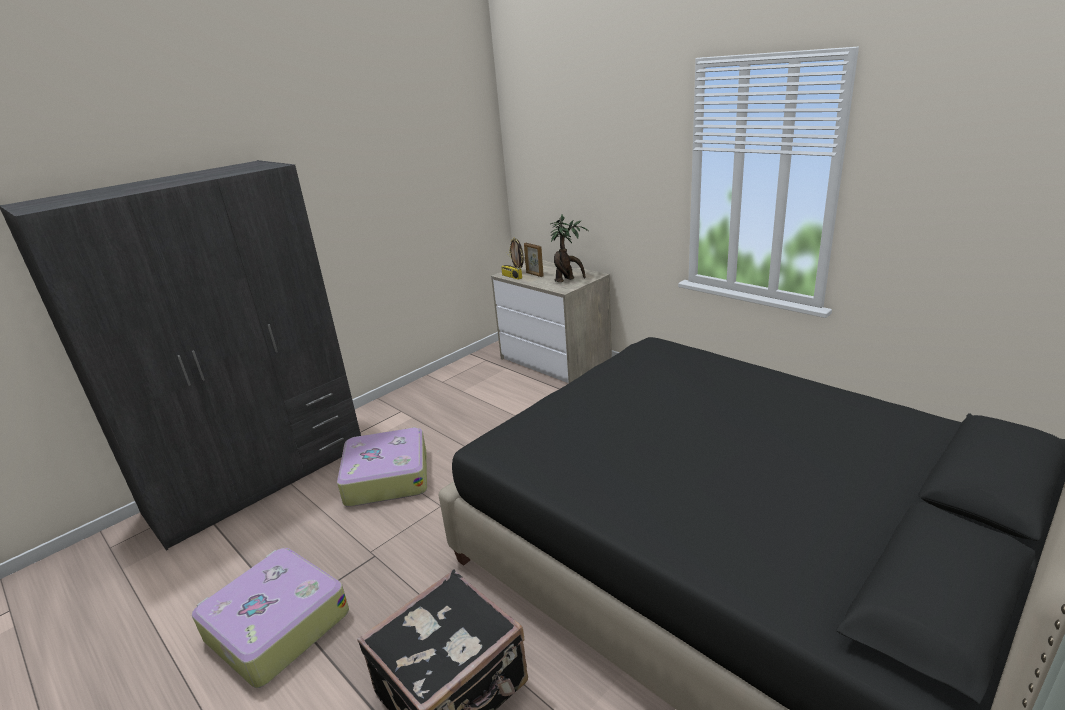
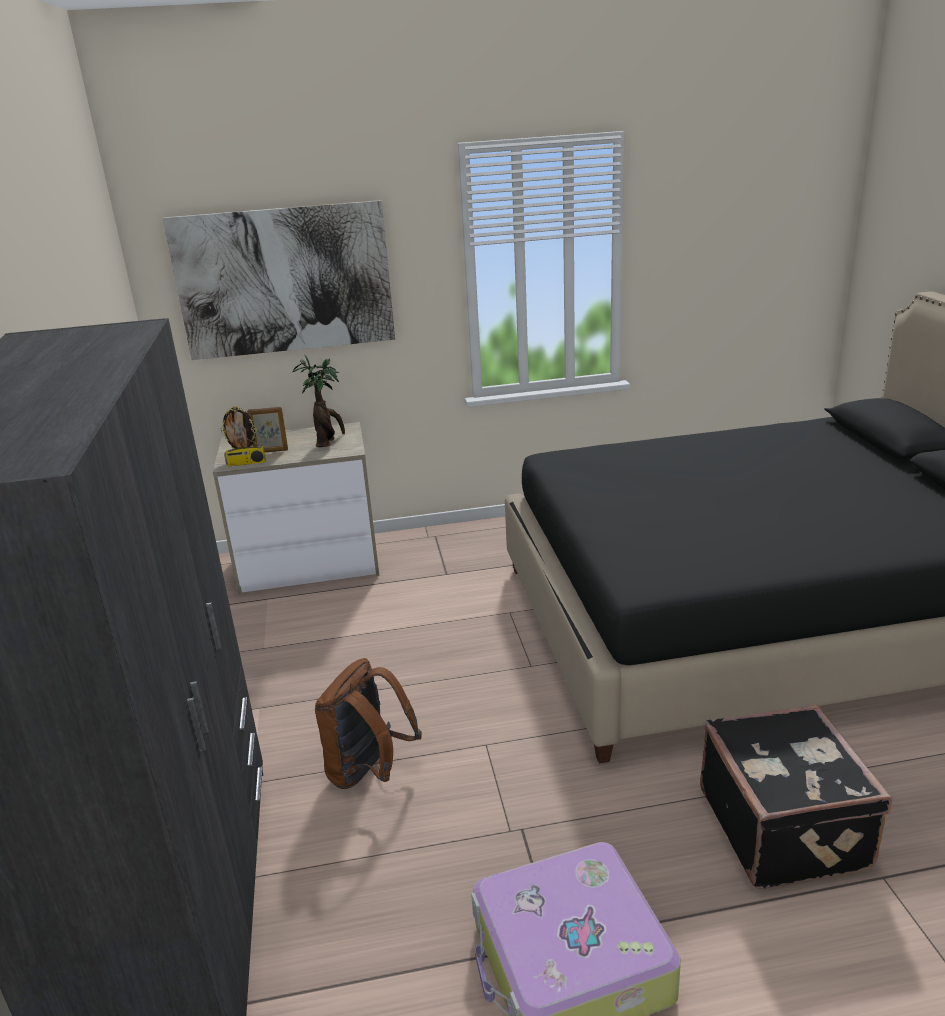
camera: 55 degrees left, 0 degrees up
(386, 477) = (368, 772): suitcase -> brown backpack
(575, 158) = (284, 280): none -> picture

